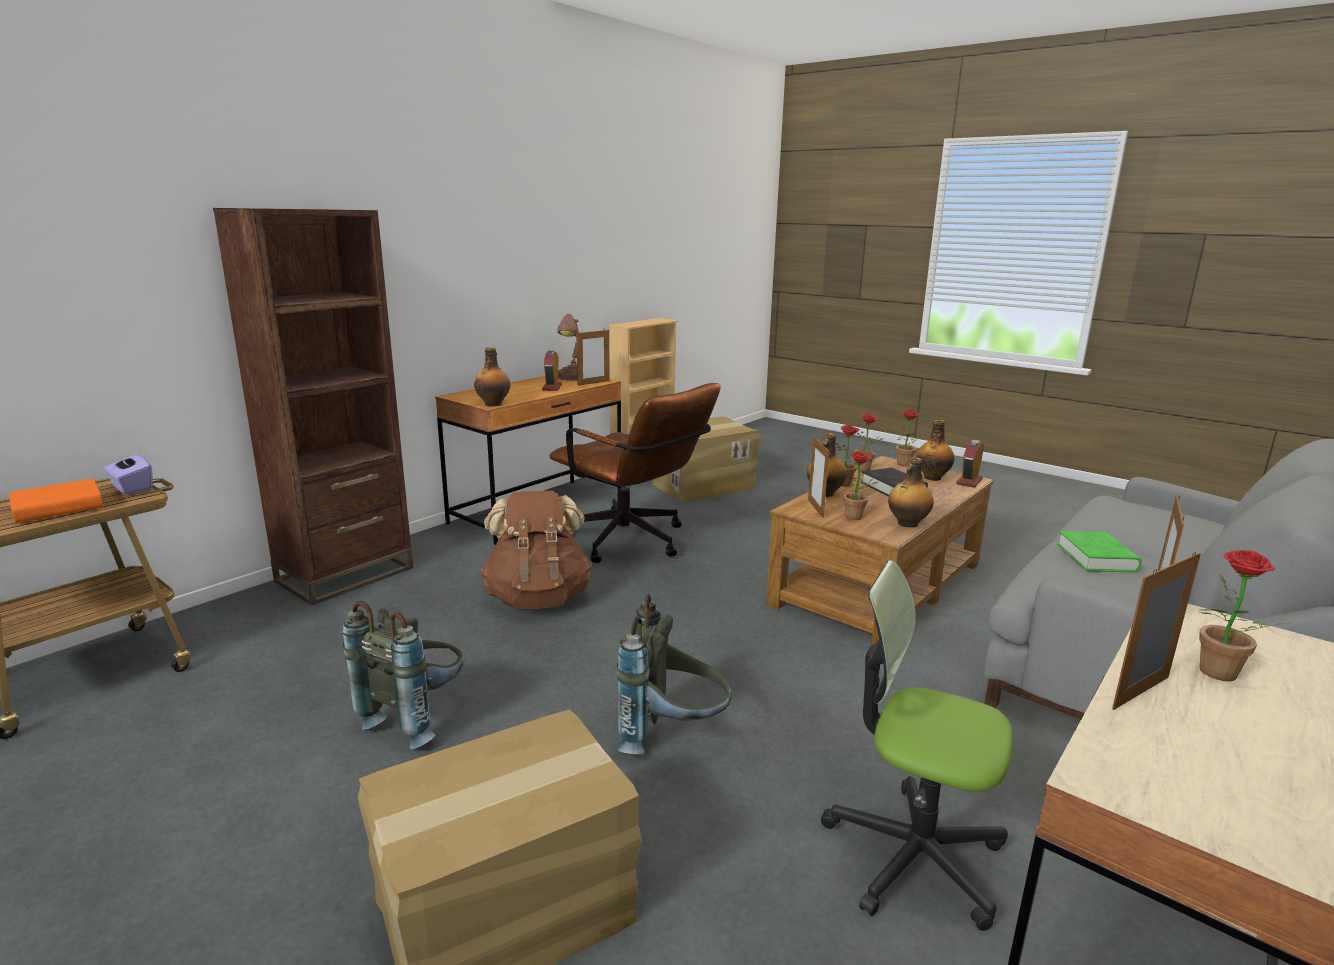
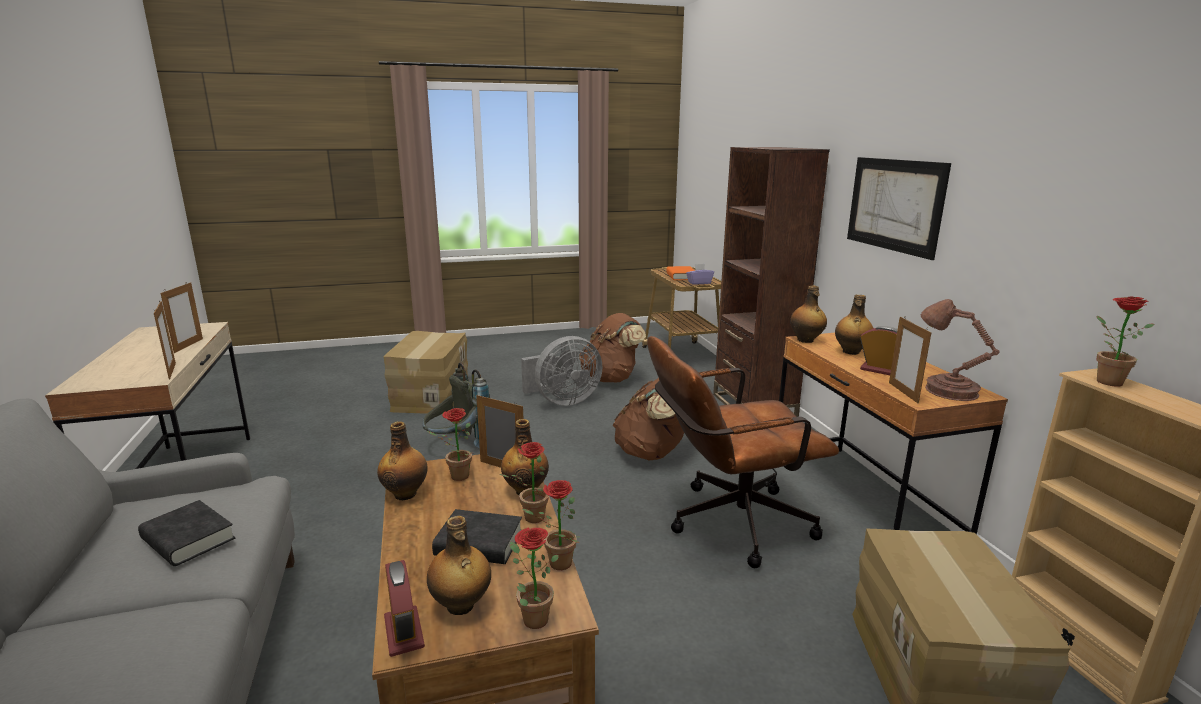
camera: 125 degrees right, 0 degrees up
(266, 708) = (611, 378): none -> brown backpack
(417, 716) = (563, 401): grey backpack -> grey fan
(442, 261) = (894, 205): none -> picture
(513, 394) = (851, 352): none -> bottle
(913, 855) = (301, 468): office chair -> none
(1096, 558) = (188, 539): green book -> black book
(1217, 676) = (148, 360): potted plant -> potted plant (1104, 380)

